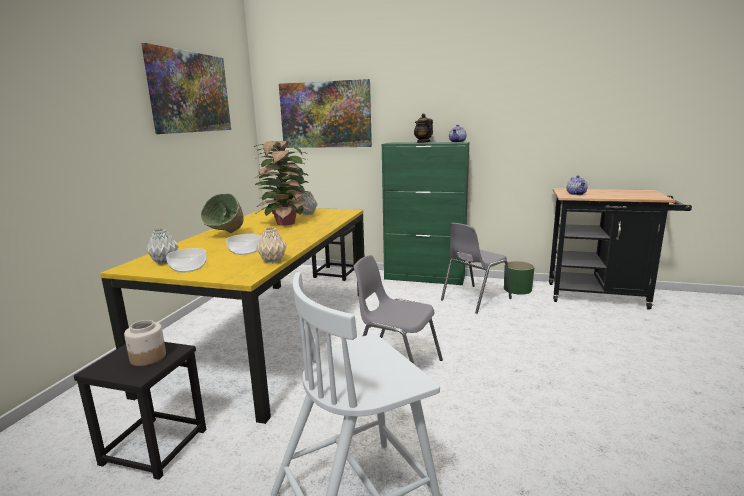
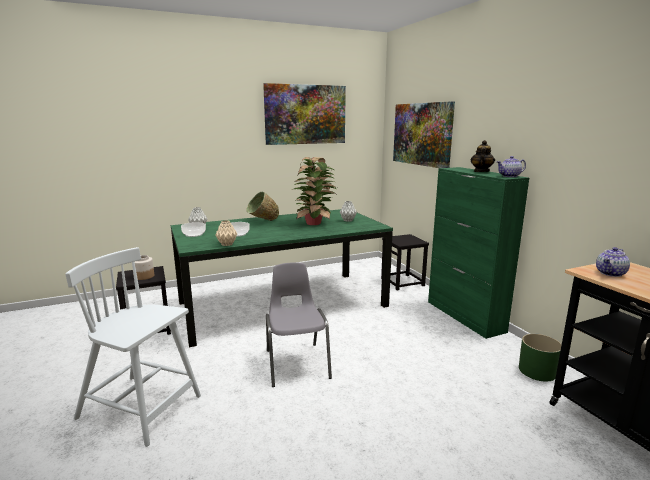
camera: 50 degrees right, 0 degrees up
(272, 335) = (282, 304): yellow dining table -> green dining table
(474, 299) = (466, 355): grey chair -> none

